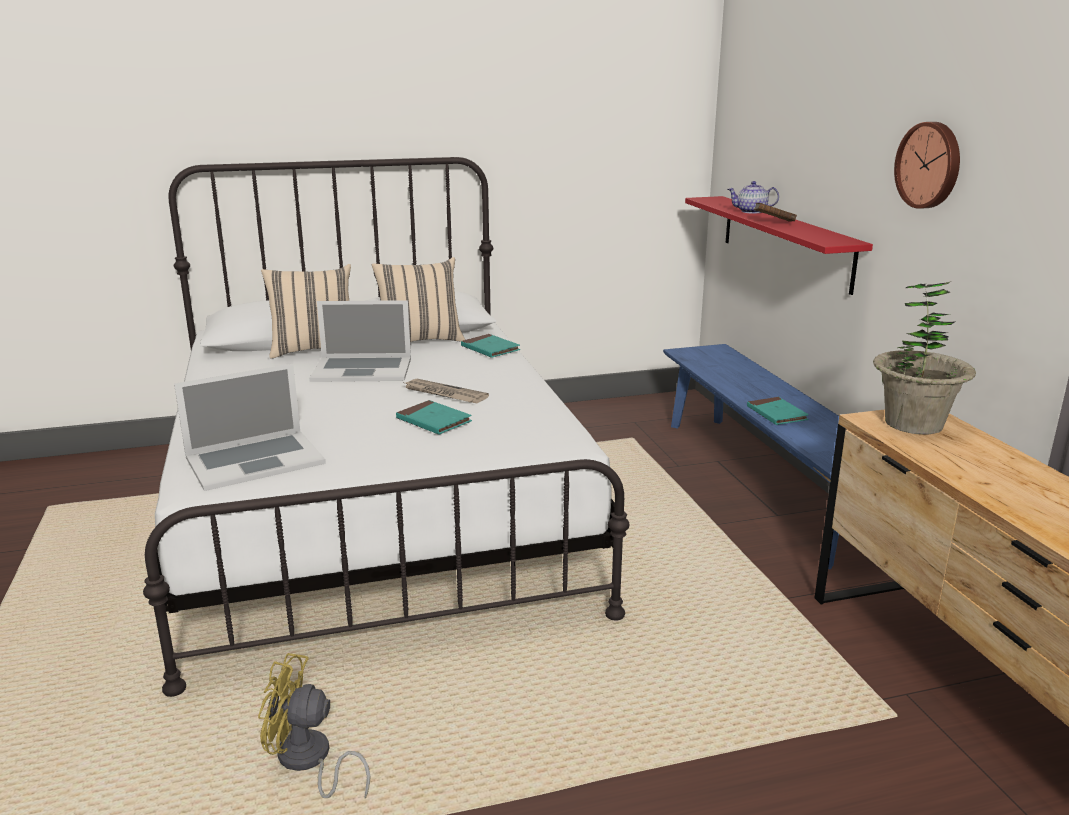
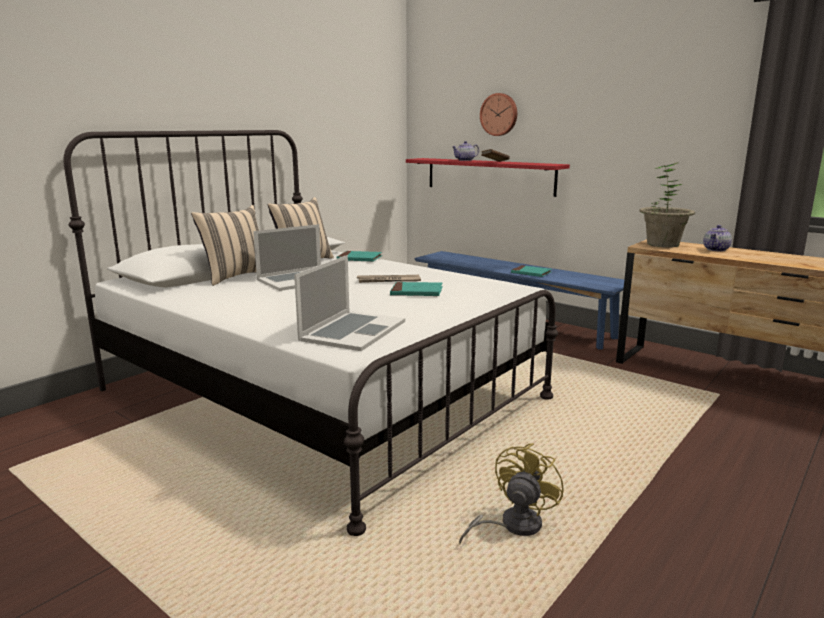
camera: 35 degrees left, 5 degrees down
(308, 761) = (512, 525): yellow fan -> yellow fan turned 150 degrees clockwise
(930, 165) = (610, 113): wall clock -> wall clock (499, 114)
(985, 458) = (716, 249): none -> teapot

